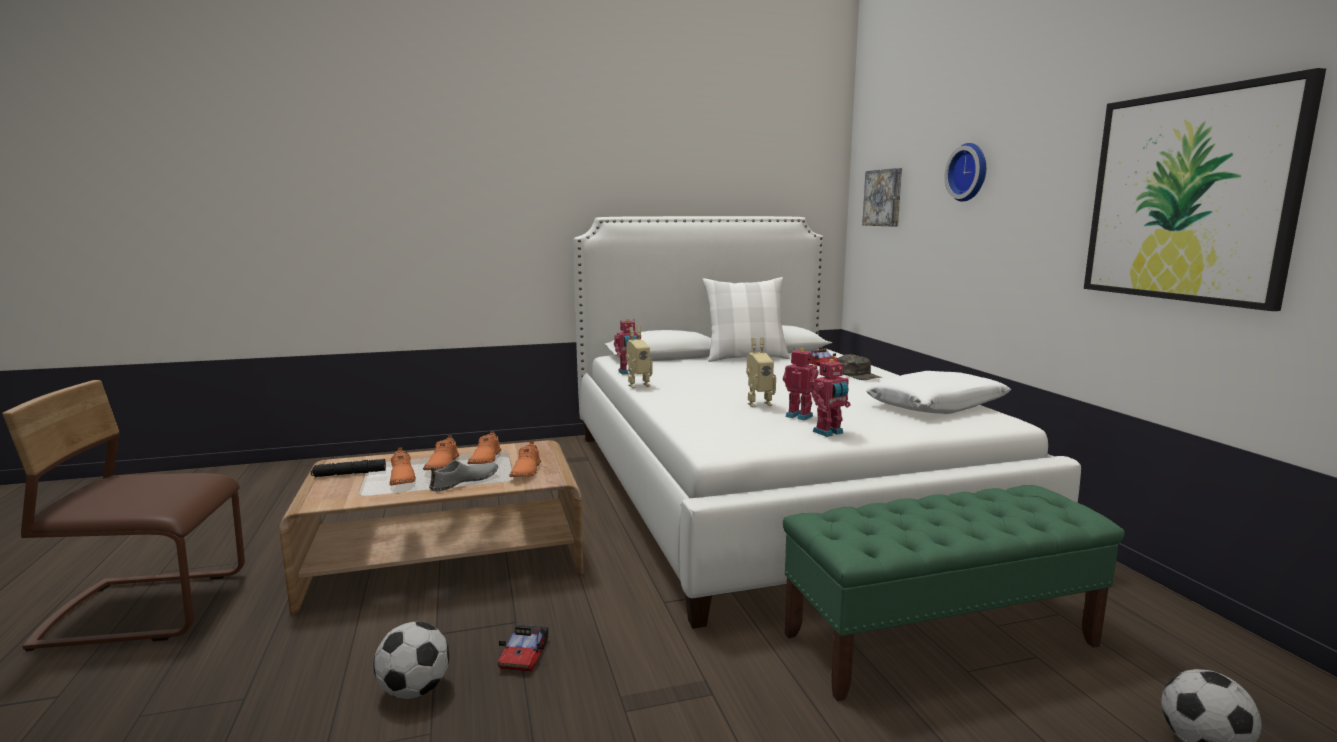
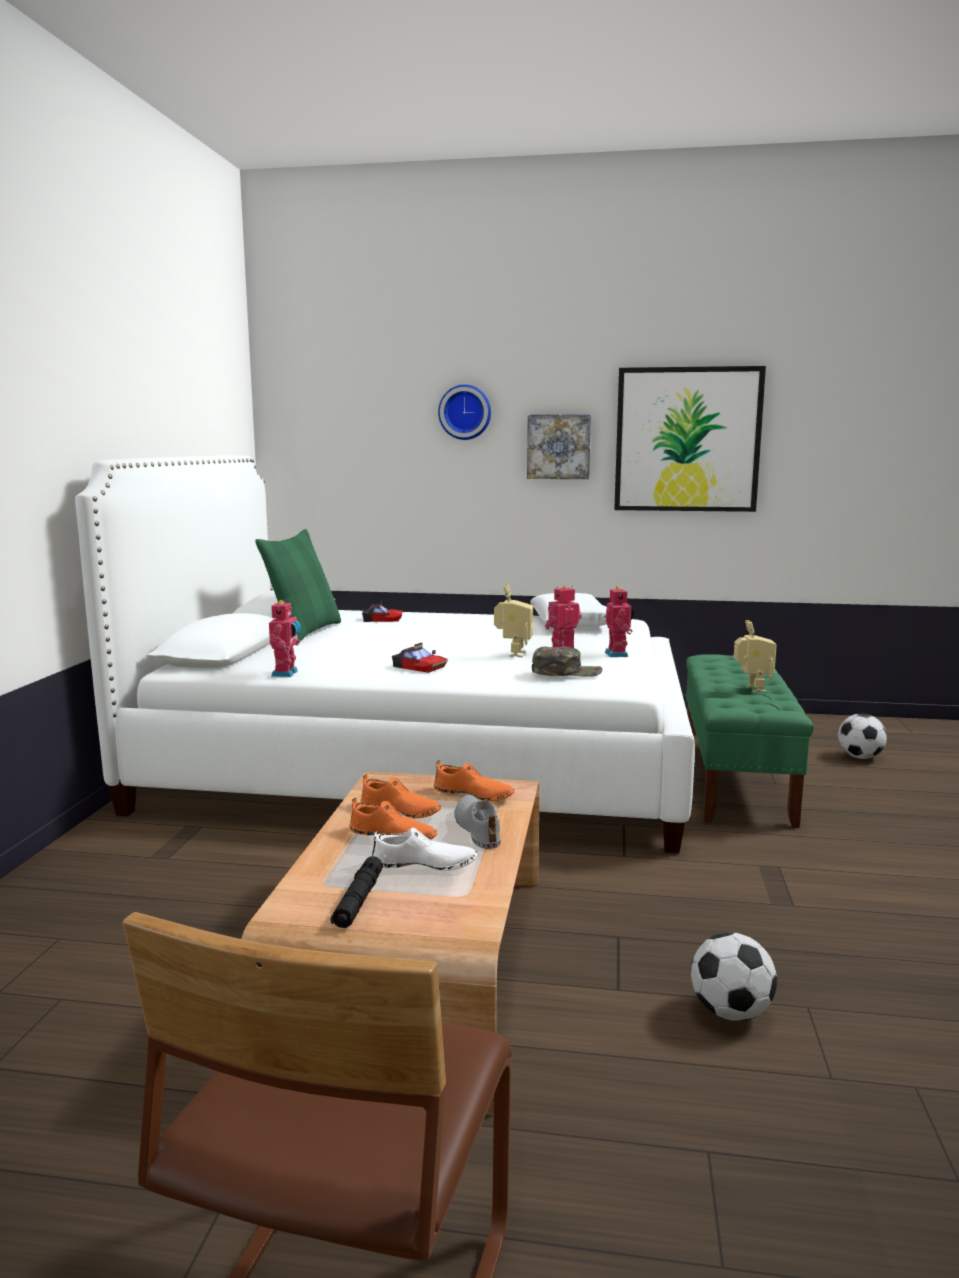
camera: 65 degrees left, 0 degrees up
(401, 478) = (424, 864): orange shoe -> white shoe
(524, 654) = (686, 939): toy car -> toy car (419, 667)
(637, 385) = (358, 678): toy robot -> toy robot (752, 689)
(745, 358) = (304, 632): white pillow -> green pillow
(859, 375) = (445, 619): green cap -> green cap (566, 671)
(884, 198) = (330, 433): picture -> picture (559, 446)

